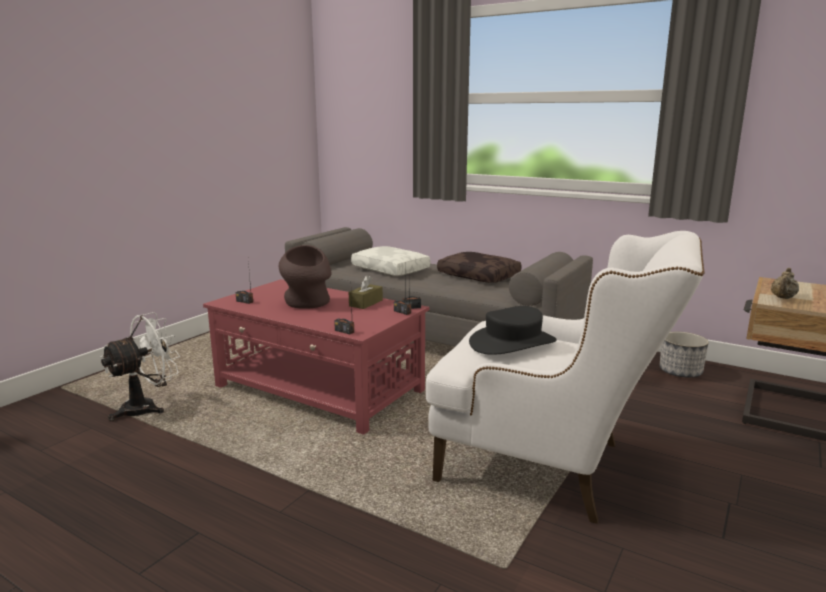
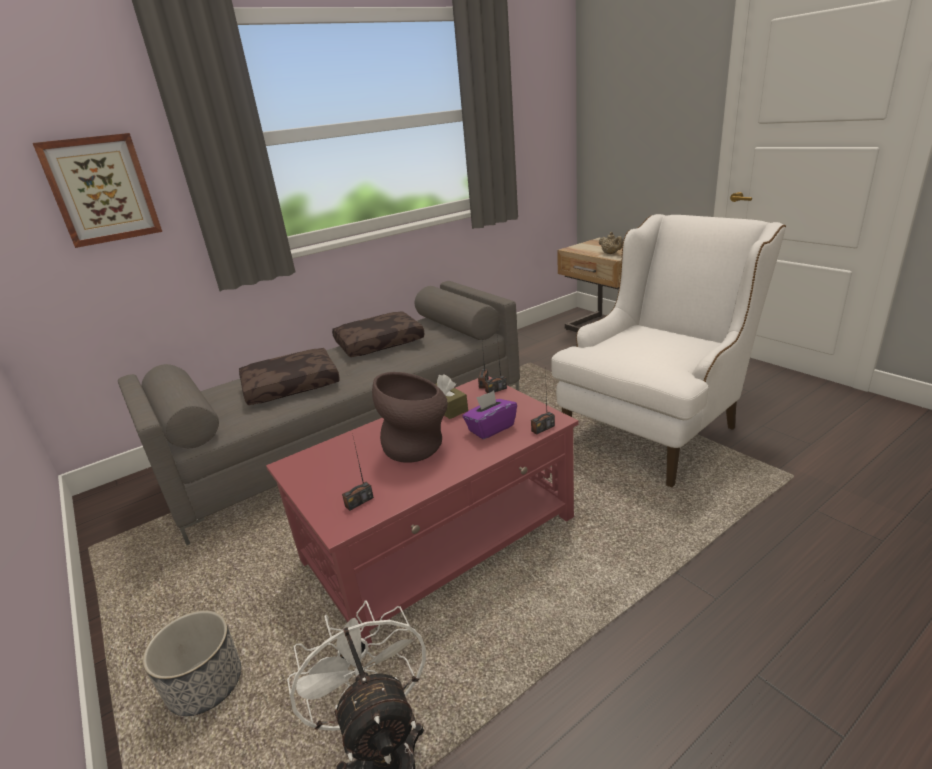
camera: 65 degrees left, 10 degrees up
(339, 318) = (491, 428): none -> purple tissue box
(380, 118) = (101, 190): none -> picture
(391, 269) = (292, 385): white pillow -> brown pillow
(512, 343) = (645, 345): black hat -> none
(680, 372) = (529, 343): planter -> planter (205, 686)

